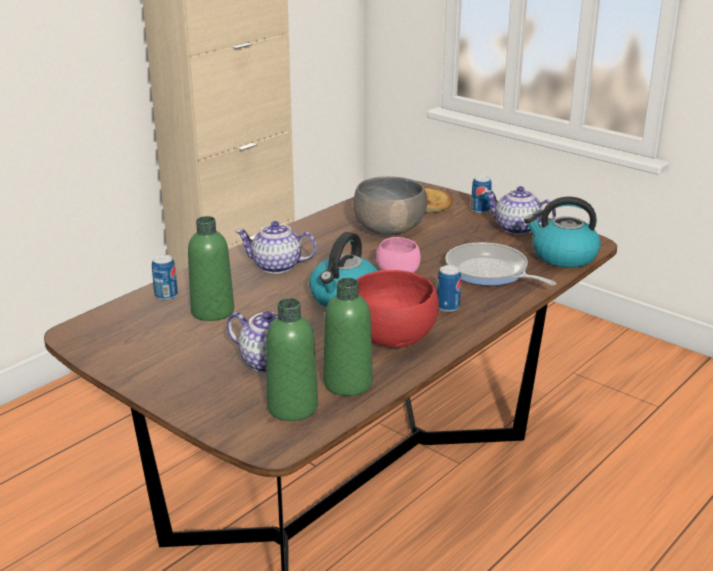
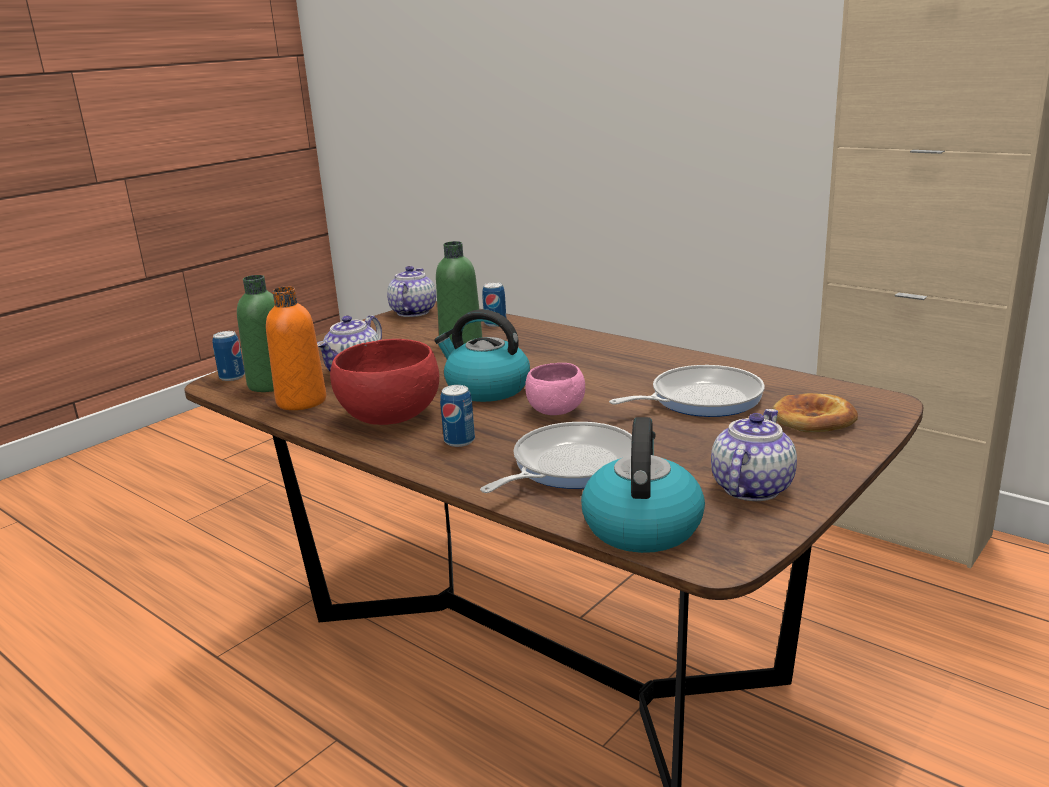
camera: 90 degrees right, 5 degrees down
(276, 266) = (566, 354): teapot -> teapot (413, 312)
(348, 383) = (301, 401): green bottle -> orange bottle
(389, 229) = (700, 399): grey bowl -> frying pan
(480, 210) = (819, 457): can -> can (232, 377)

